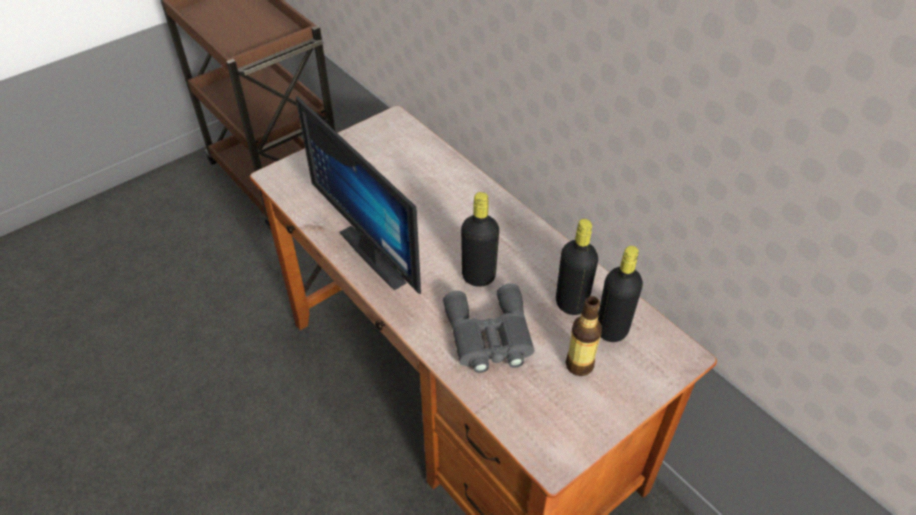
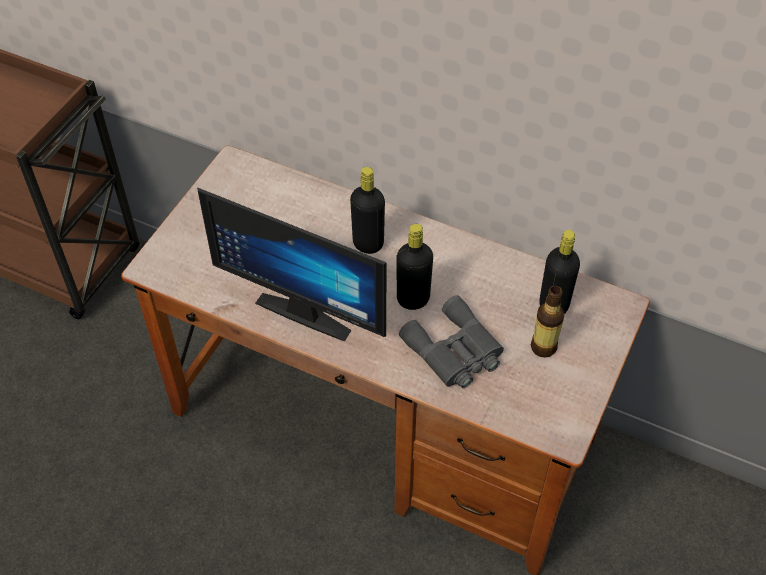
camera: 25 degrees left, 5 degrees up
(571, 303) = (507, 294): black bottle -> black bottle (368, 243)

